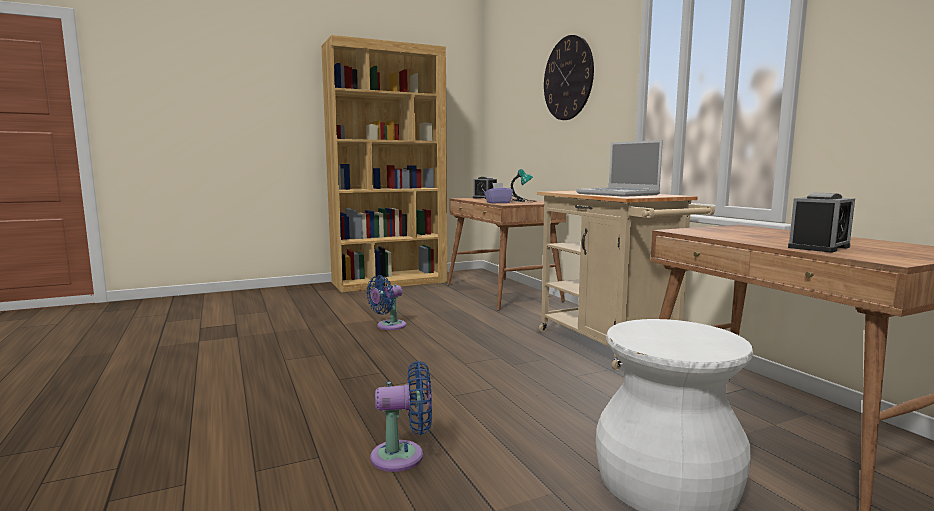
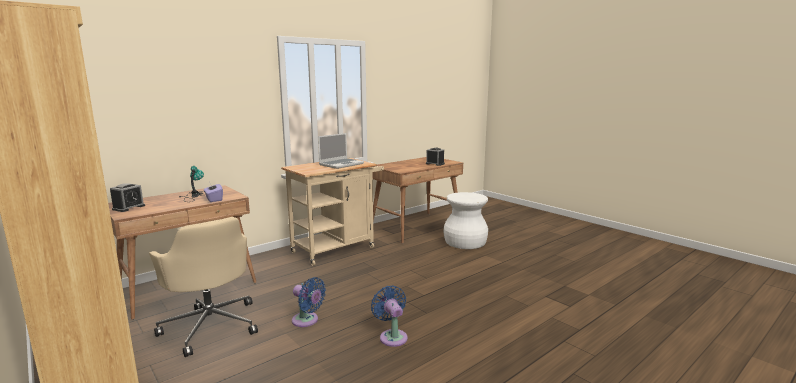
camera: 105 degrees left, 5 degrees up
(403, 456) = (488, 279): blue fan -> blue fan (392, 336)
(416, 301) = (211, 325): none -> beige office chair
(568, 78) = (199, 82): wall clock -> none

